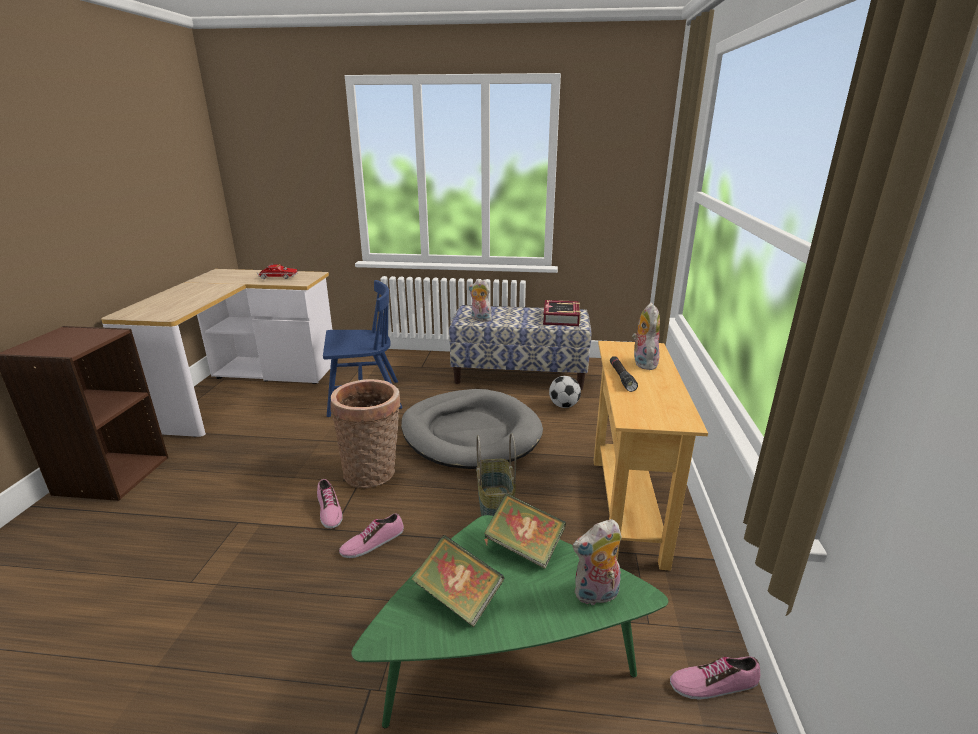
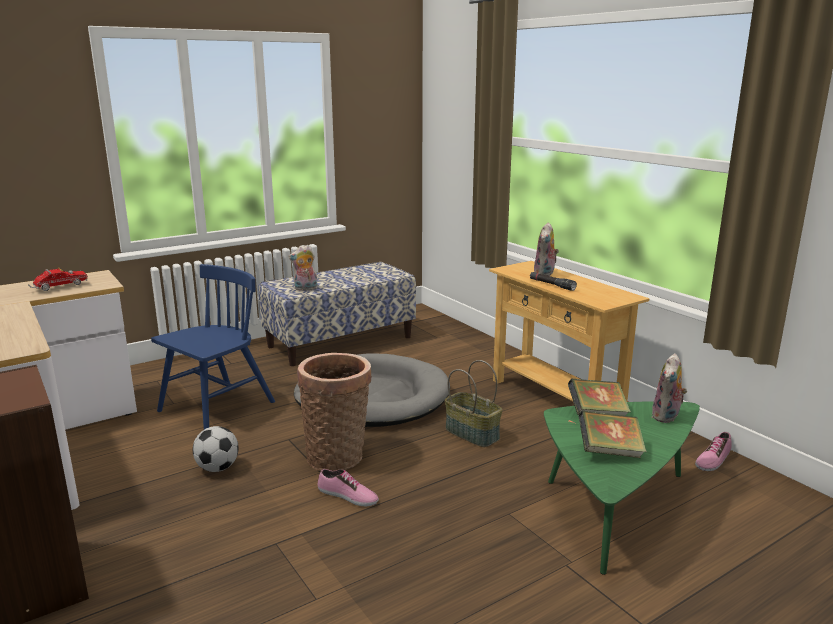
camera: 40 degrees left, 5 degrees down
(372, 542) = (423, 496): shoe -> none
(561, 318) = (375, 272): book -> none
(564, 406) = (415, 353): football -> football (218, 468)
(642, 363) = (545, 274): plush toy -> plush toy turned 120 degrees counterclockwise

